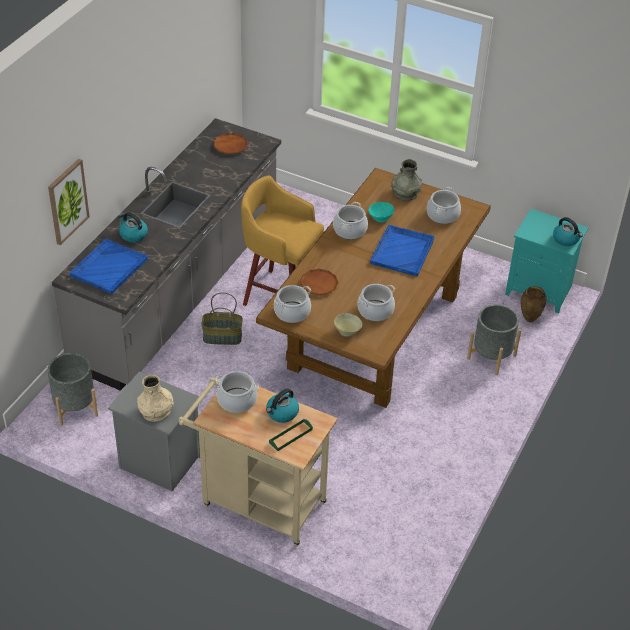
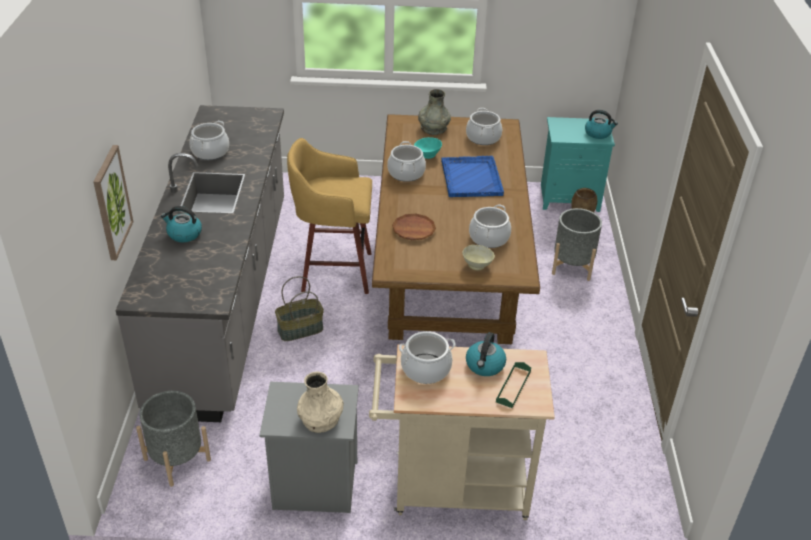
camera: 25 degrees left, 5 degrees down
(108, 268) = (177, 275): blue tray -> none
(230, 146) = (234, 125): brown plate -> none
(292, 312) = (406, 264): cooking pot -> cooking pot (210, 152)

